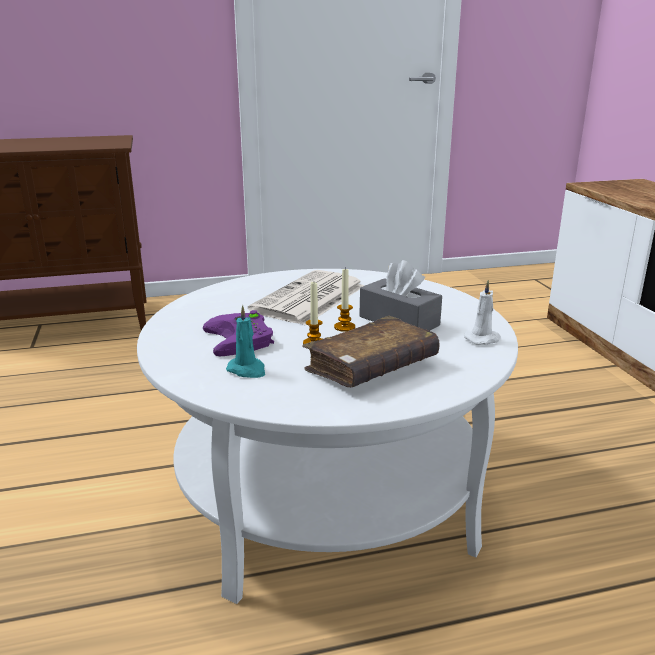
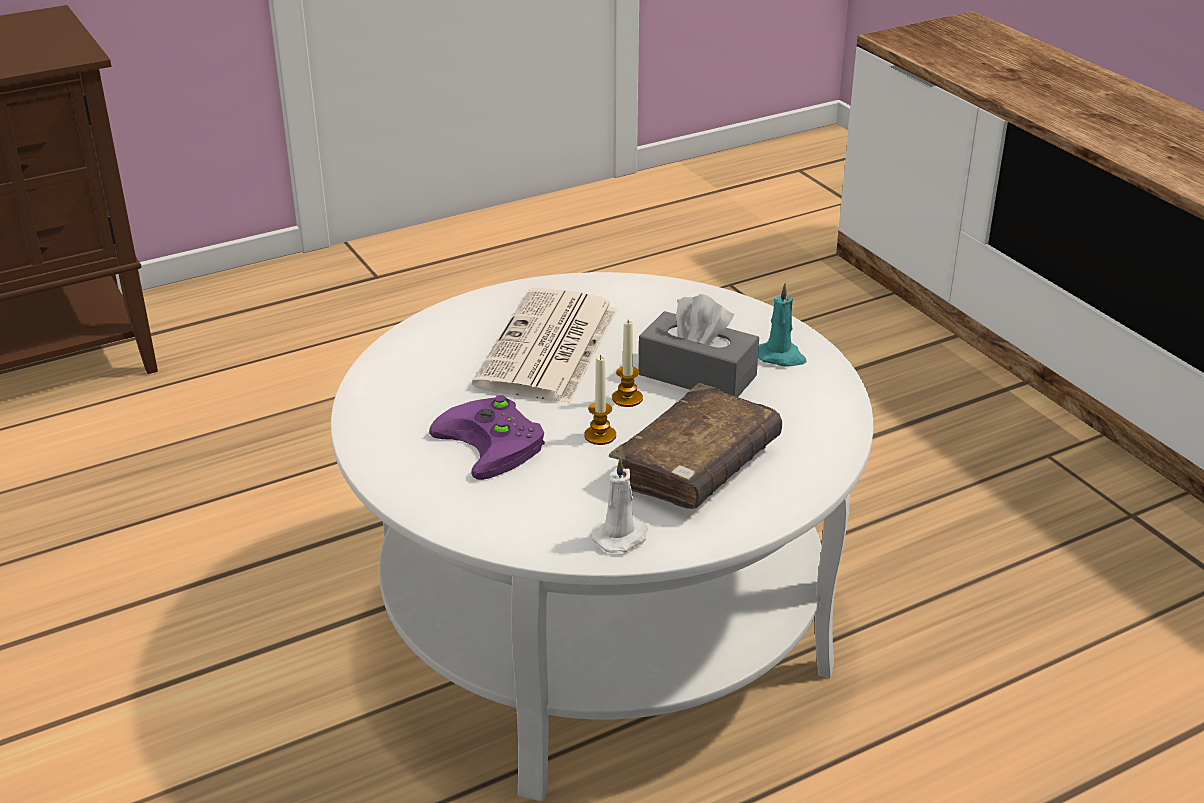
camera: 15 degrees left, 10 degrees up
(247, 370) = (535, 498): turquoise candle -> turquoise candle (781, 357)
(483, 339) = (822, 393): white candle -> white candle (621, 537)

